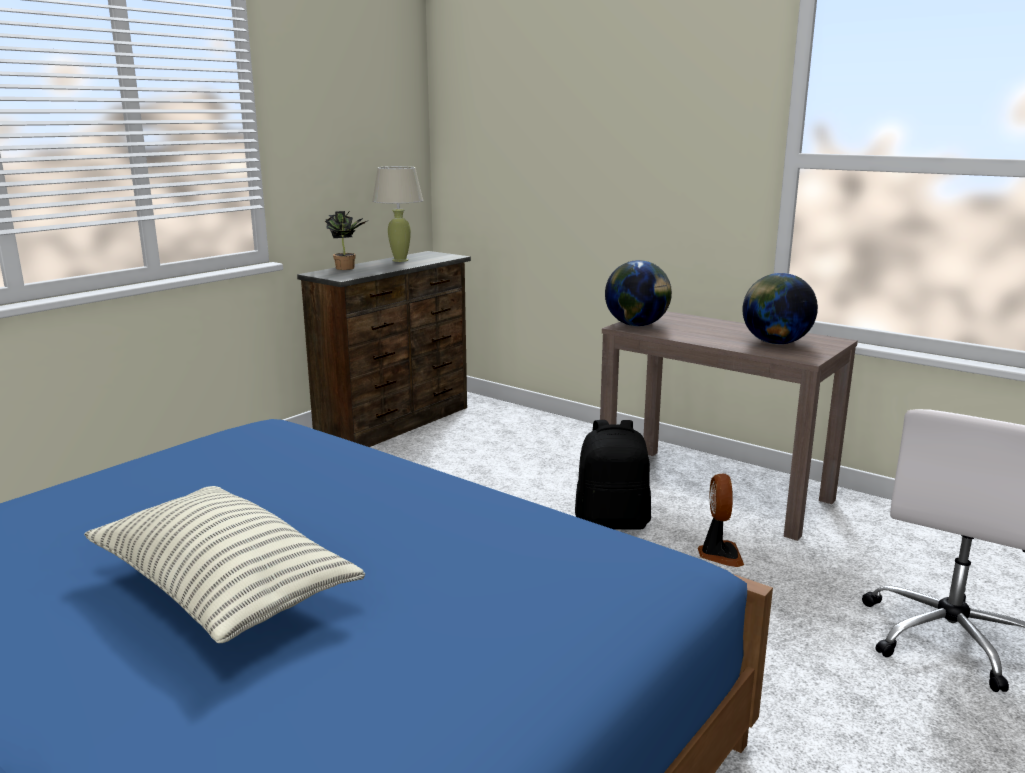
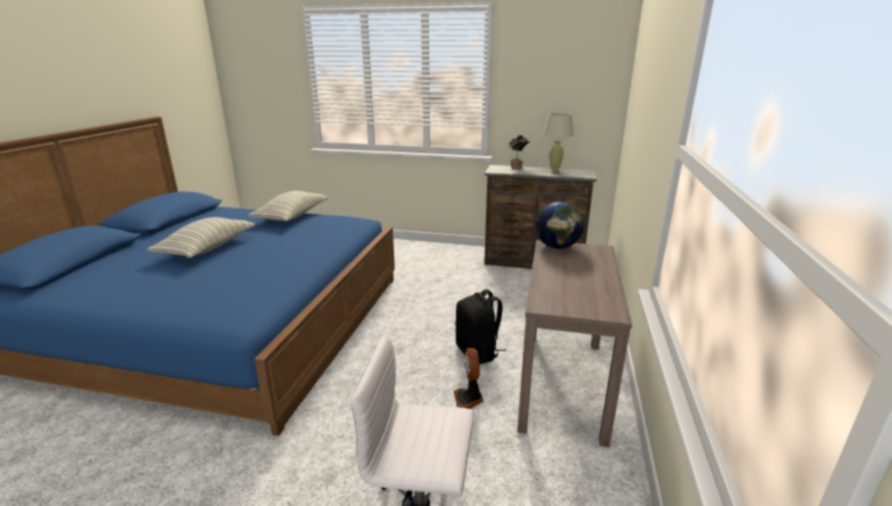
camera: 65 degrees right, 5 degrees up
(132, 477) = (292, 217): none -> pillow
(719, 554) = (469, 399): fan -> fan turned 105 degrees clockwise
(775, 343) = (572, 292): globe -> none

